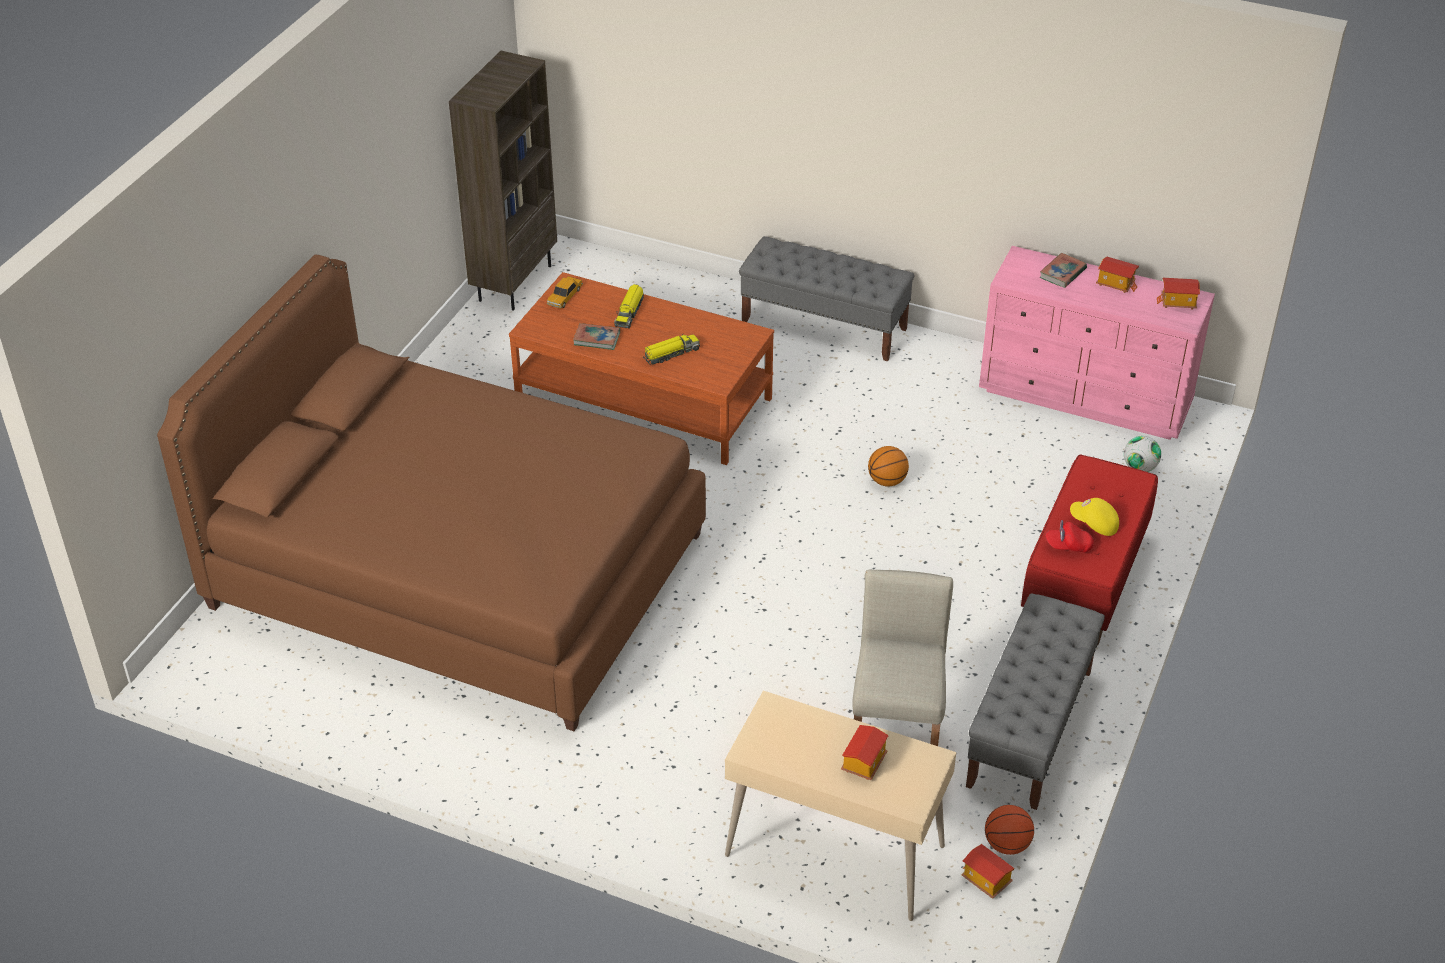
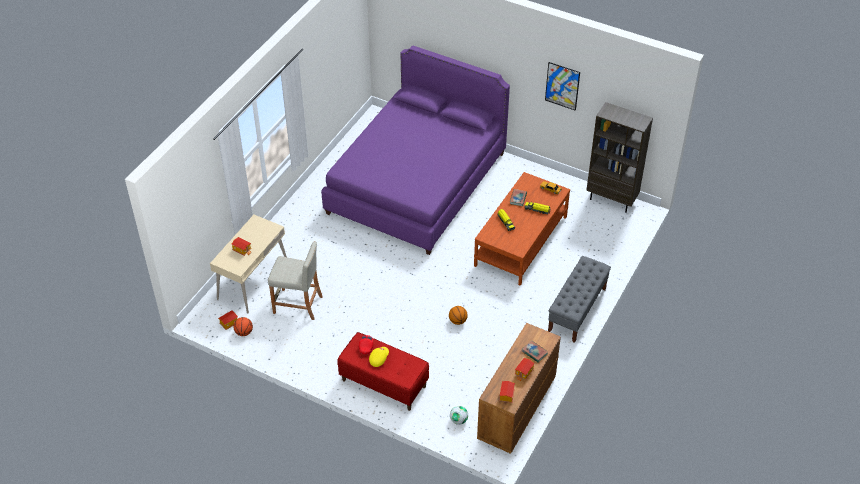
camera: 95 degrees right, 5 degrees up
(390, 153) = (562, 86): none -> picture
(458, 571) = (416, 183): brown bed -> purple bed
(1029, 728) = (300, 349): grey bench -> none
(1086, 396) = (516, 409): pink dresser -> brown dresser

